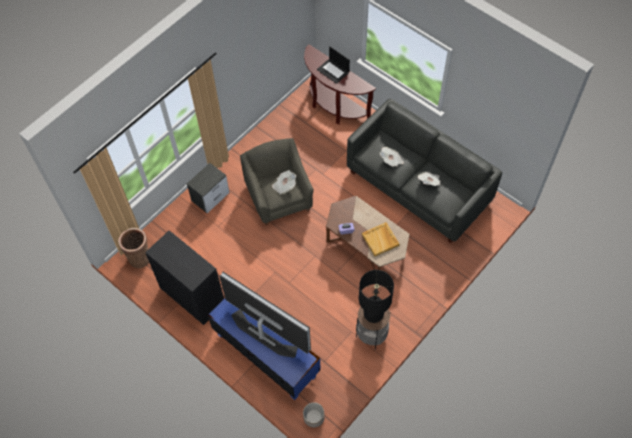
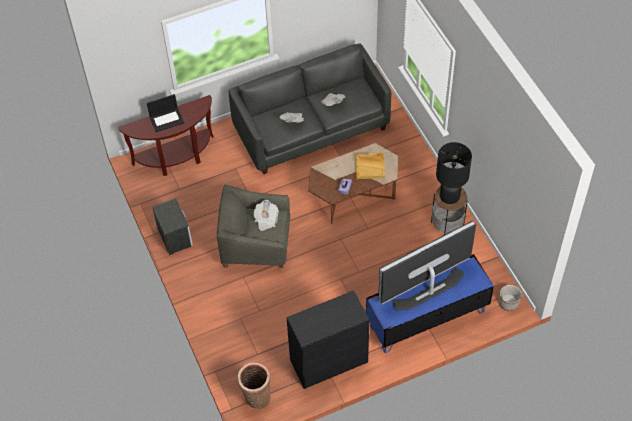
camera: 65 degrees left, 5 degrees down
(211, 196) = (219, 305): nightstand -> nightstand (174, 236)

